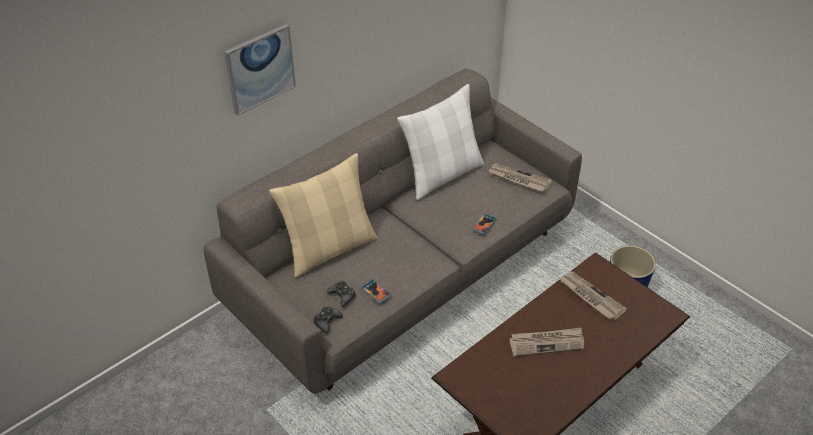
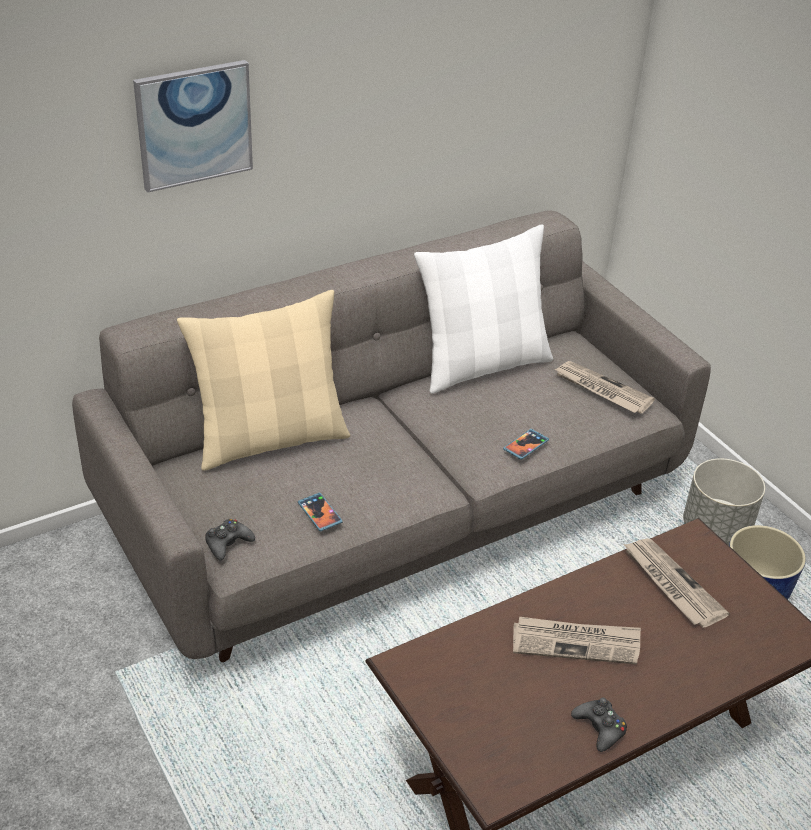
camera: 10 degrees right, 5 degrees down
(342, 296) = (265, 509): black game controller -> black game controller (600, 728)
(595, 249) = (715, 529): none -> grey planter

